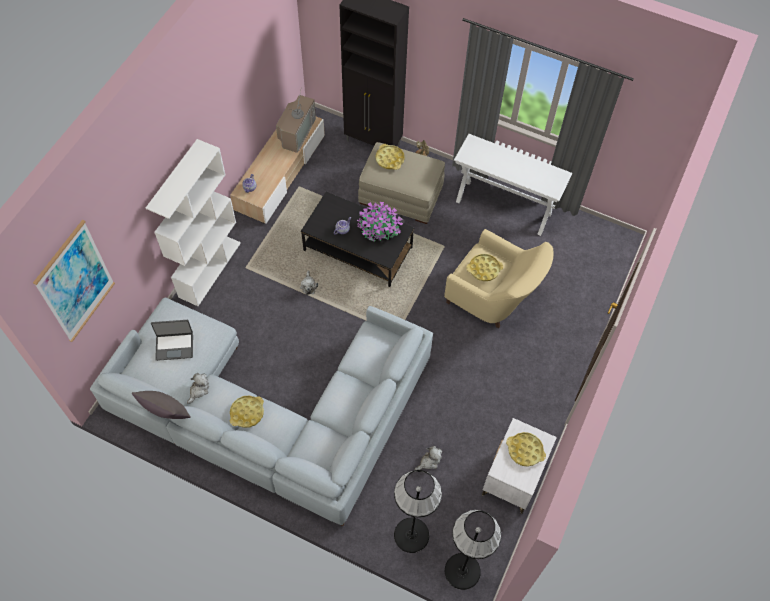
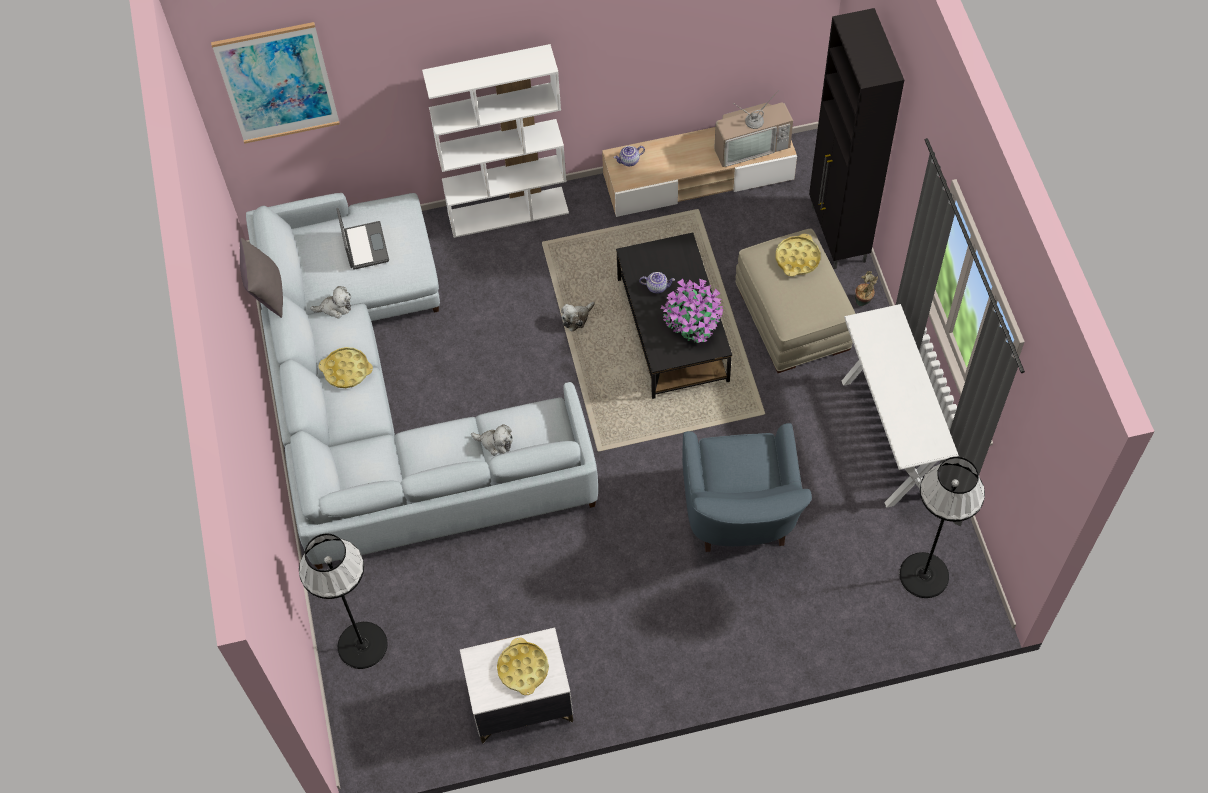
camera: 55 degrees right, 0 degrees up
(174, 346) = (364, 246): laptop -> laptop turned 150 degrees counterclockwise
(429, 461) = (465, 600): plush toy -> plush toy (495, 443)
(462, 571) = (362, 727): black floor lamp -> black floor lamp (924, 574)
(484, 269) = (738, 465): yellow tray -> none
(493, 299) = (740, 518): beige armchair -> blue armchair

